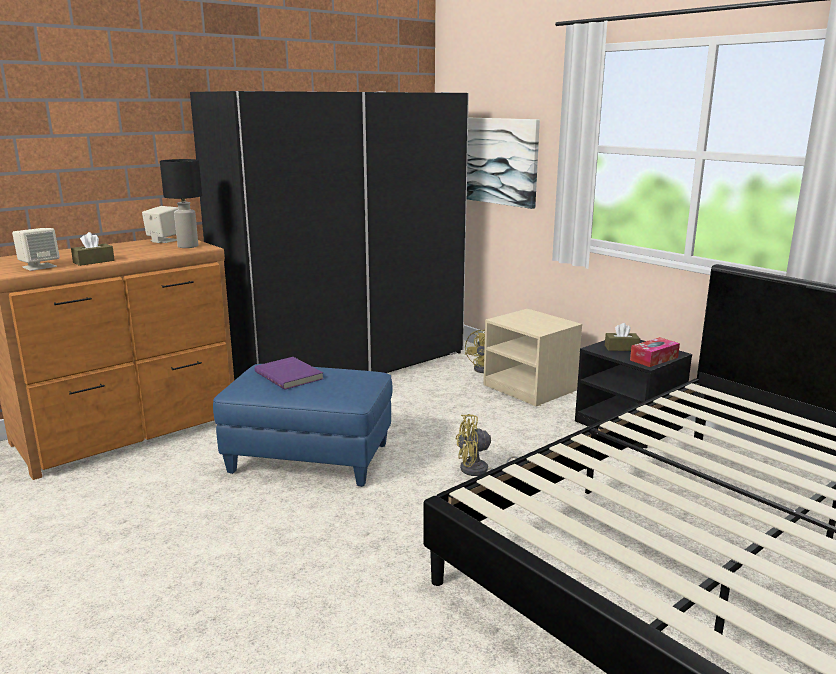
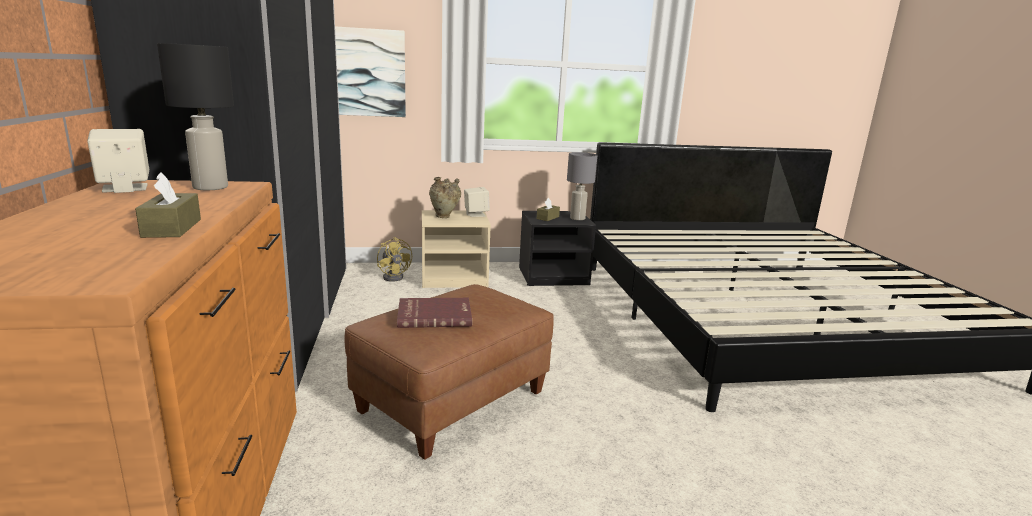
camera: 60 degrees left, 0 degrees up
(39, 267) = (105, 257): beige speaker -> beige speaker (476, 214)
(290, 375) = (434, 315): purple book -> red book
(308, 459) = (452, 403): blue ottoman -> brown ottoman
(479, 472) = (565, 340): yellow fan -> none
(524, 319) = (444, 217): none -> beige vase
(654, 359) = (578, 218): tissue box -> grey table lamp

